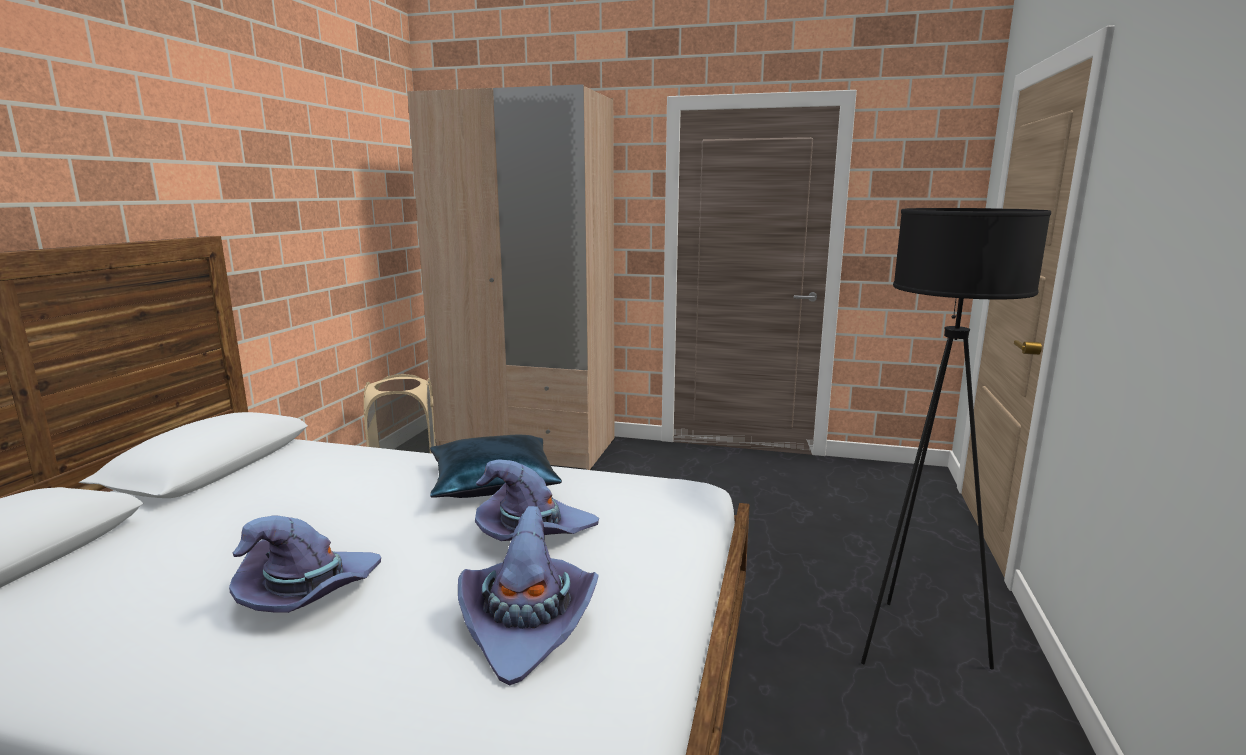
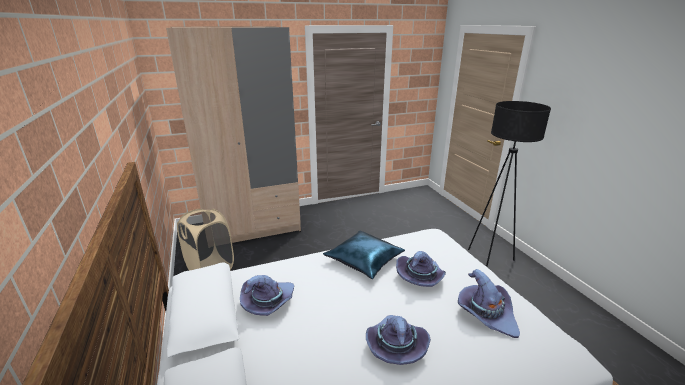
camera: 35 degrees left, 10 degrees up
(280, 483) = (268, 302): none -> purple hat

